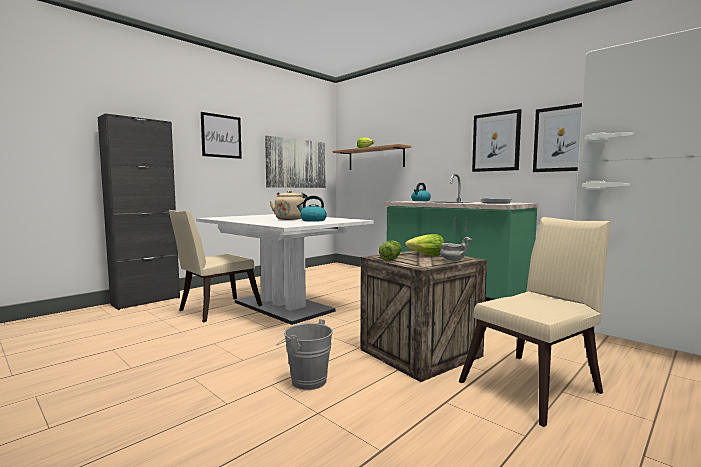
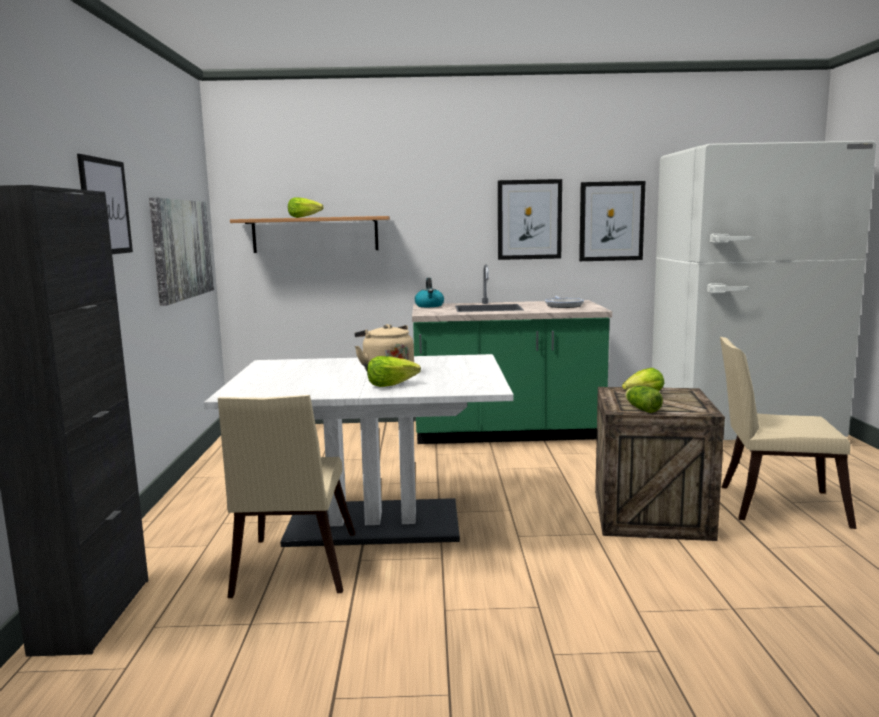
camera: 45 degrees left, 5 degrees up
(266, 221) = (391, 385): none -> lettuce
(305, 380) = (648, 589): grey bucket -> none
(312, 220) = (440, 370): kettle -> none
(454, 260) = (689, 396): grey bowl -> none
(536, 385) = (773, 505): beige chair -> beige chair turned 90 degrees counterclockwise

